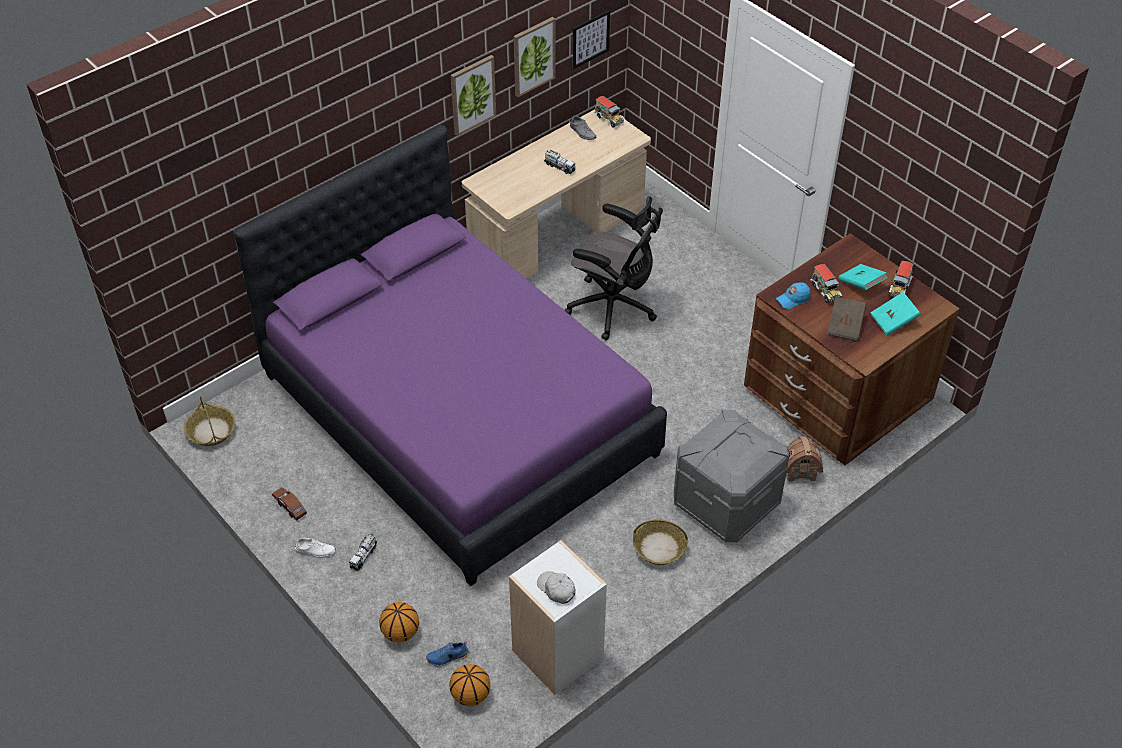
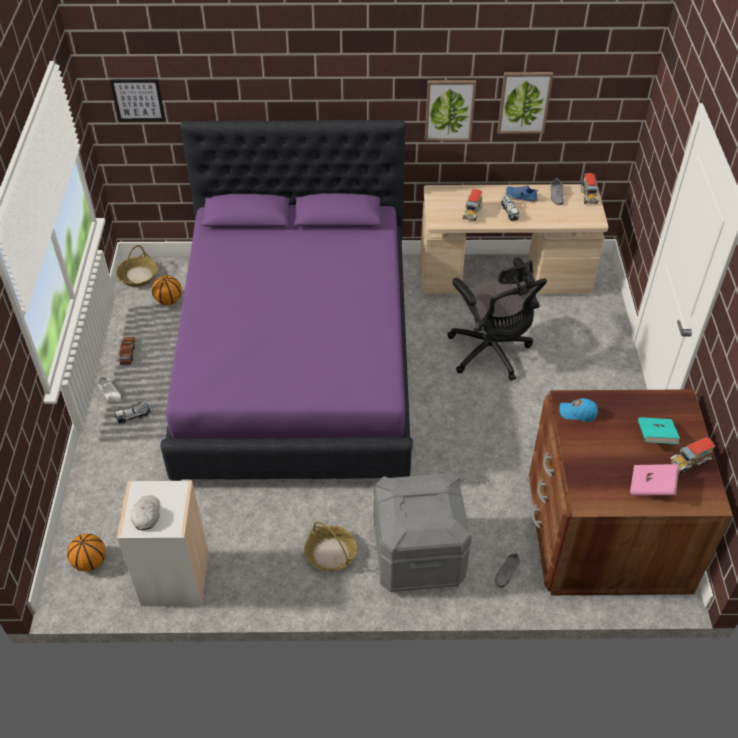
camera: 40 degrees right, 0 degrees up
(400, 632) = (98, 484): basketball -> basketball (169, 300)
(447, 657) = (105, 524): blue shoe -> blue shoe (521, 197)
(590, 39) = (594, 113): picture -> picture (138, 100)
(800, 470) = (507, 572): toy house -> grey shoe
(825, 292) = (613, 424): toy truck -> toy truck (471, 213)
(845, 326) = (601, 463): brown book -> none
(893, 321) = (651, 487): turquoise book -> pink book

